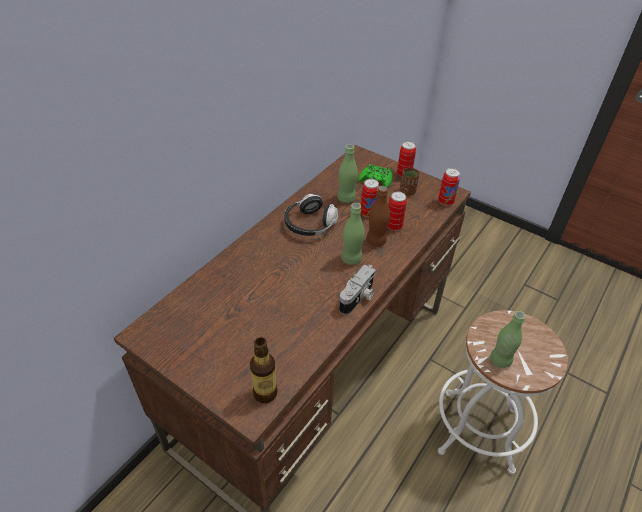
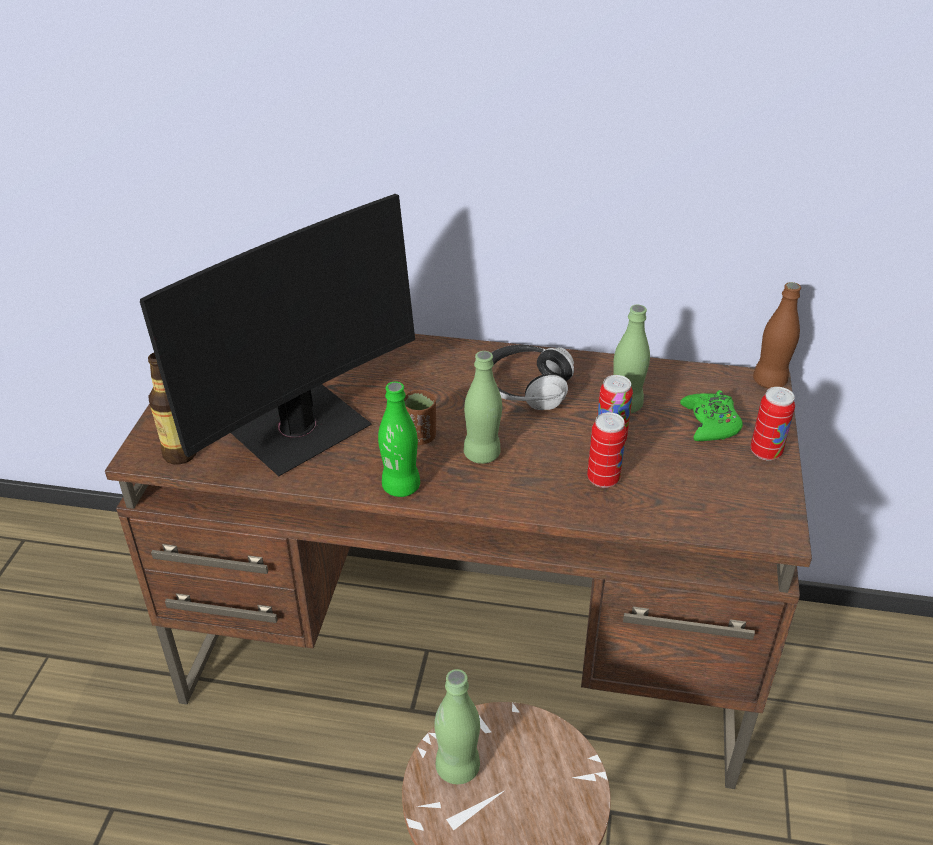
camera: 65 degrees right, 5 degrees down
(281, 325) = (300, 430): none -> monitor
(358, 298) = (401, 487): camera -> green bottle
(376, 241) = (546, 469): brown bottle -> brown bottle (769, 381)
(407, 191) = (717, 470): brown cup -> brown cup (420, 437)
(445, 202) = (738, 528): can -> none

